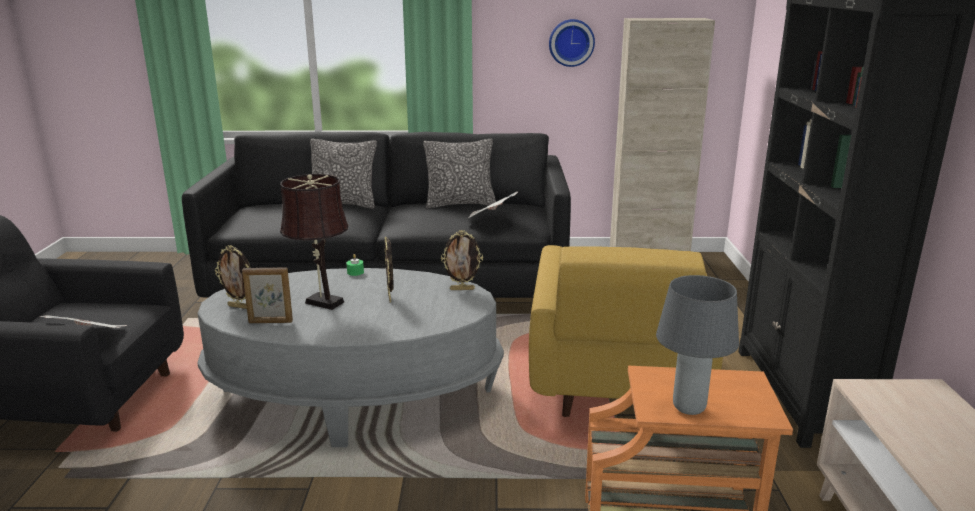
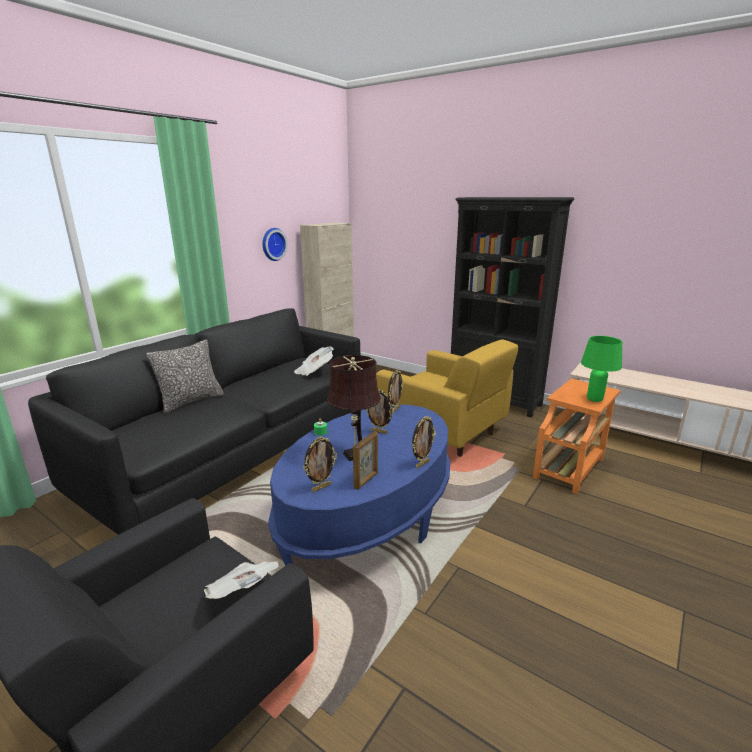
camera: 55 degrees left, 0 degrees up
(335, 339) = (422, 464): none -> picture frame
(356, 396) = (368, 515): grey coffee table -> blue coffee table
(460, 204) = (268, 371): pillow -> none
(688, 407) = (594, 399): grey table lamp -> green table lamp

